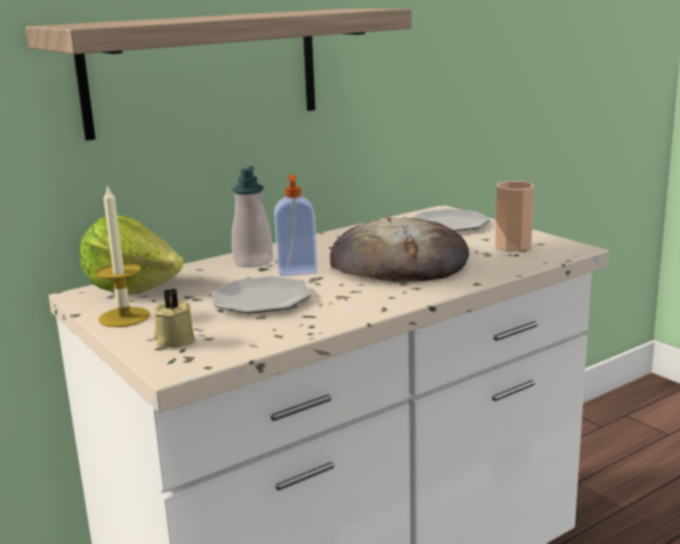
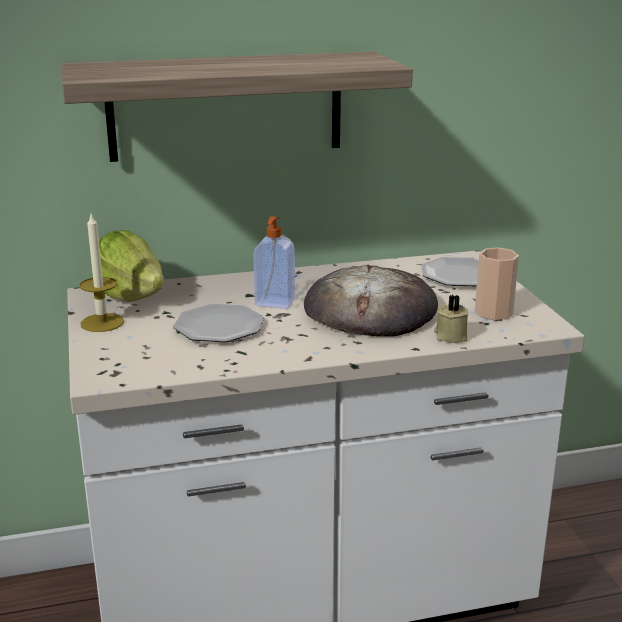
camera: 20 degrees right, 5 degrees up
(174, 340) = (119, 353): beige candle -> beige candle (450, 336)
(253, 262) = (247, 286): soap dispenser -> none

